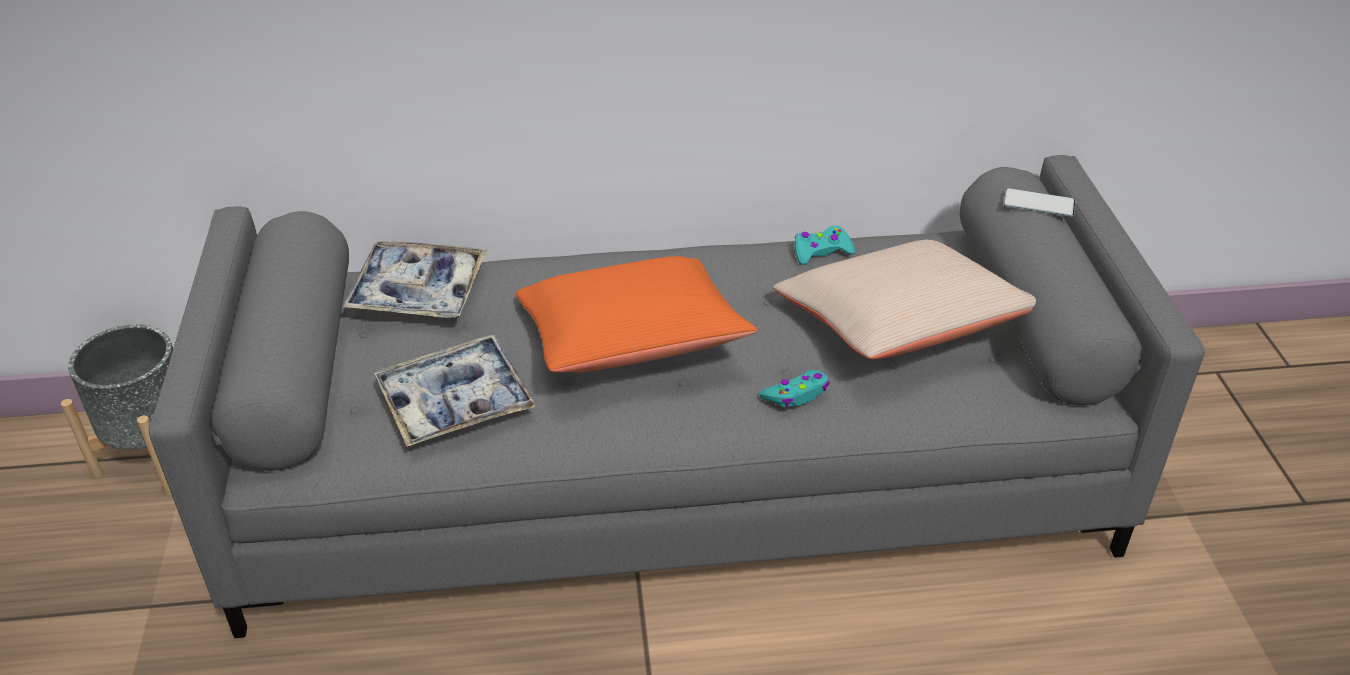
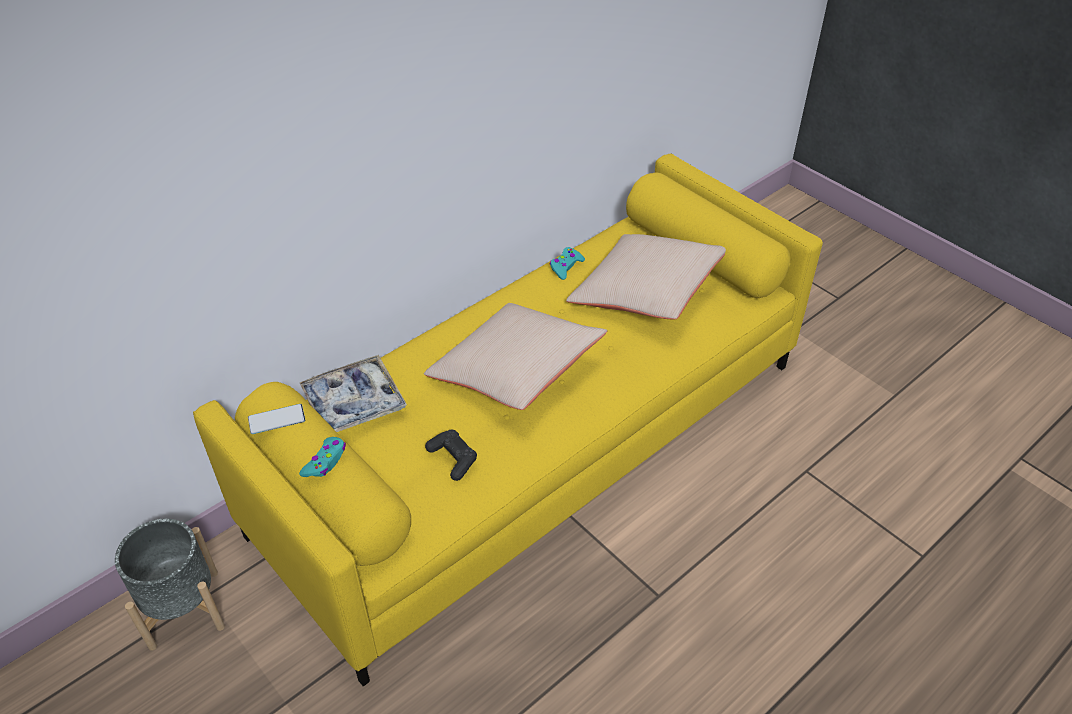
camera: 35 degrees left, 5 degrees up
(455, 402) = (453, 458): tray -> black game controller
(631, 342) = (515, 372): orange pillow -> beige pillow
(677, 479) = (536, 444): grey sofa -> yellow sofa
(796, 395) = (633, 358): turquoise game controller -> turquoise game controller (325, 462)
(1039, 203) = (683, 190): phone -> phone (276, 419)

